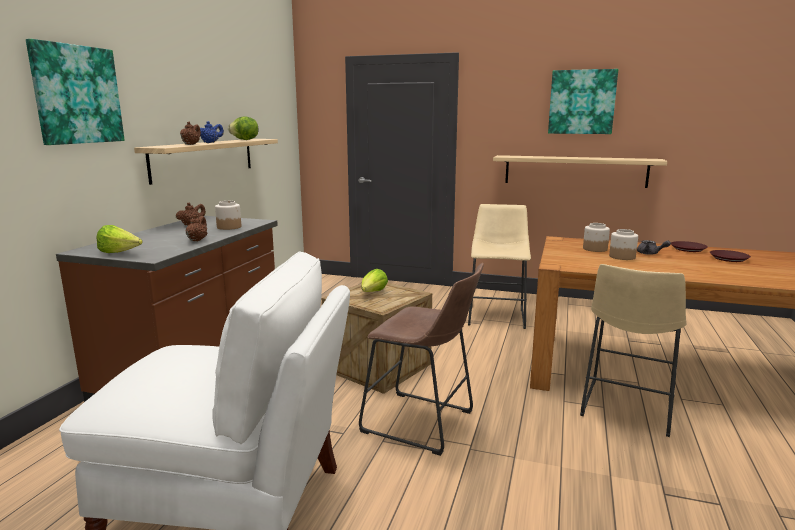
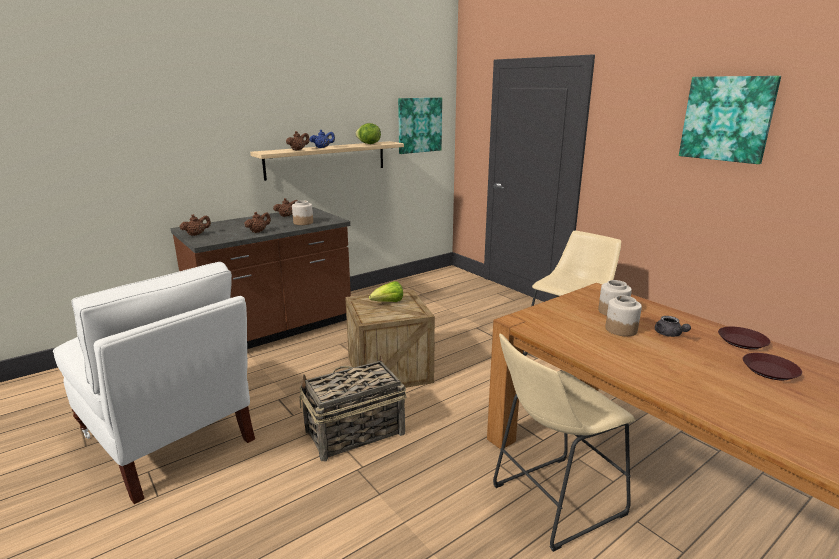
camera: 35 degrees right, 5 degrees up
(77, 95) = (198, 113): picture -> picture (419, 125)
(120, 253) = (196, 234): lettuce -> brown teapot
(423, 424) = (354, 432): brown stool -> basket
(575, 171) = (708, 206): shelf -> none

